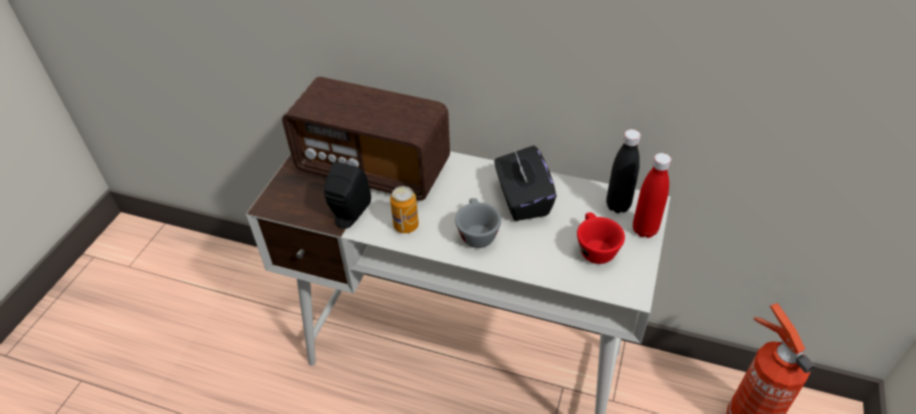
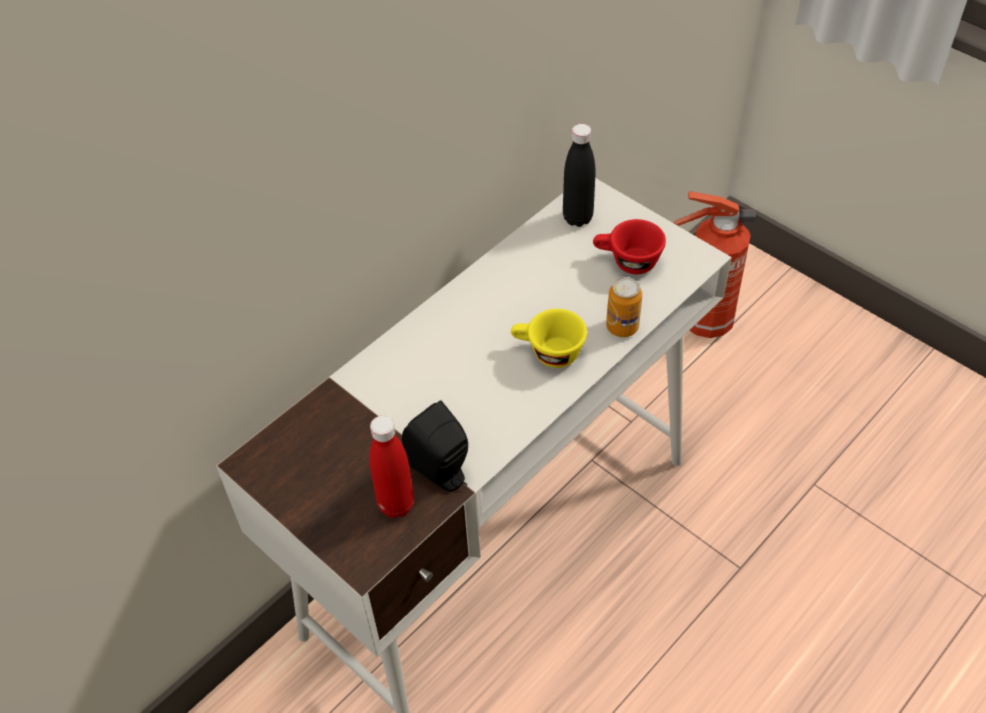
camera: 65 degrees left, 5 degrees up
(373, 168) = (368, 420): radio -> none
(406, 225) = (496, 417): can -> can (622, 327)
(476, 233) = (547, 353): grey cup -> yellow cup
(522, 199) = (519, 292): black tissue box -> none
(644, 230) = (623, 213): red bottle -> red bottle (396, 504)

